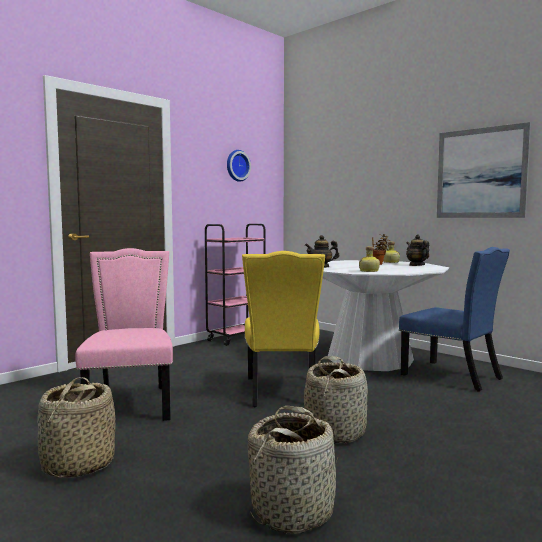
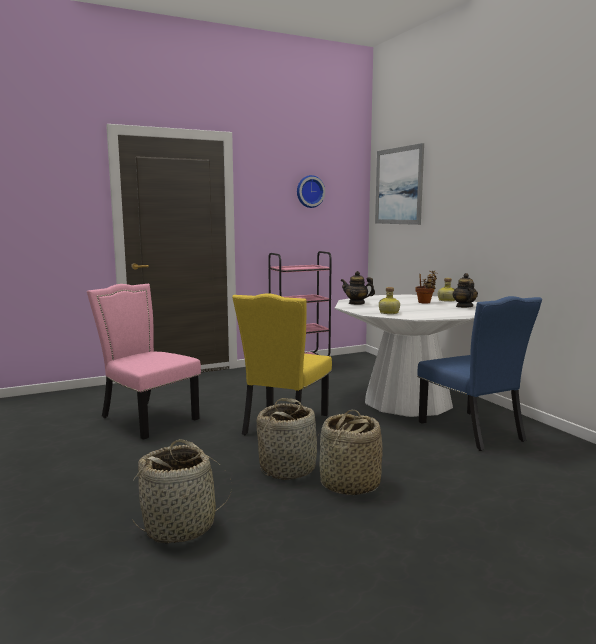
camera: 20 degrees right, 5 degrees up
(77, 465) = (68, 462): basket -> basket (349, 484)
(131, 406) = (149, 419): pink chair -> pink chair turned 60 degrees counterclockwise
(481, 173) = (539, 206): picture -> picture (398, 186)

